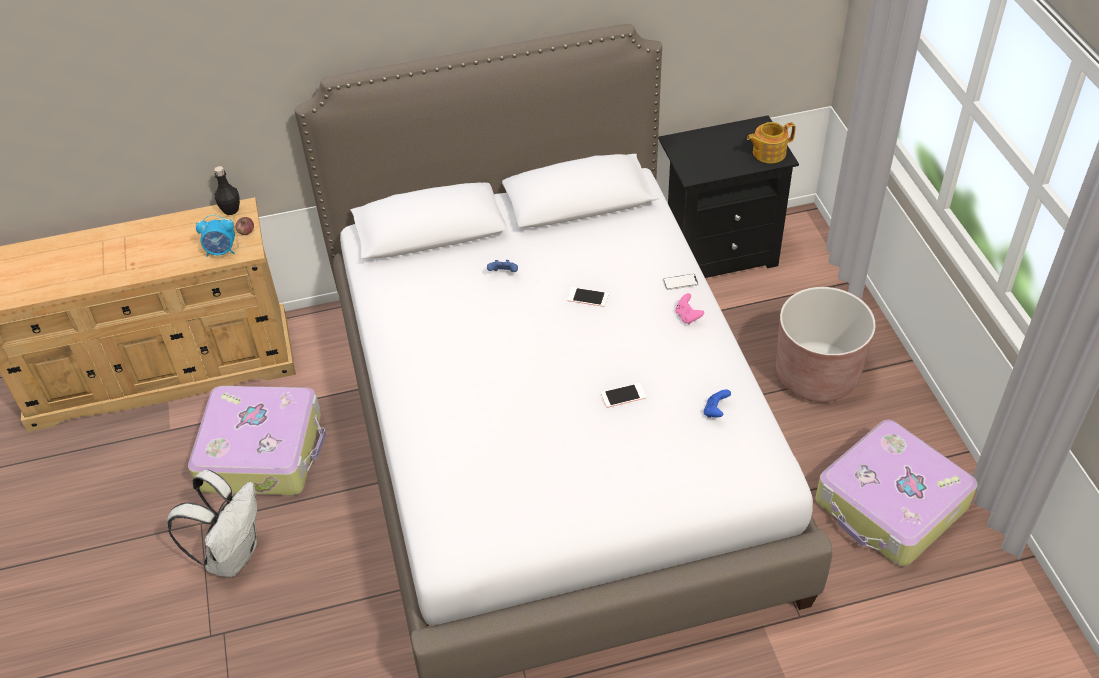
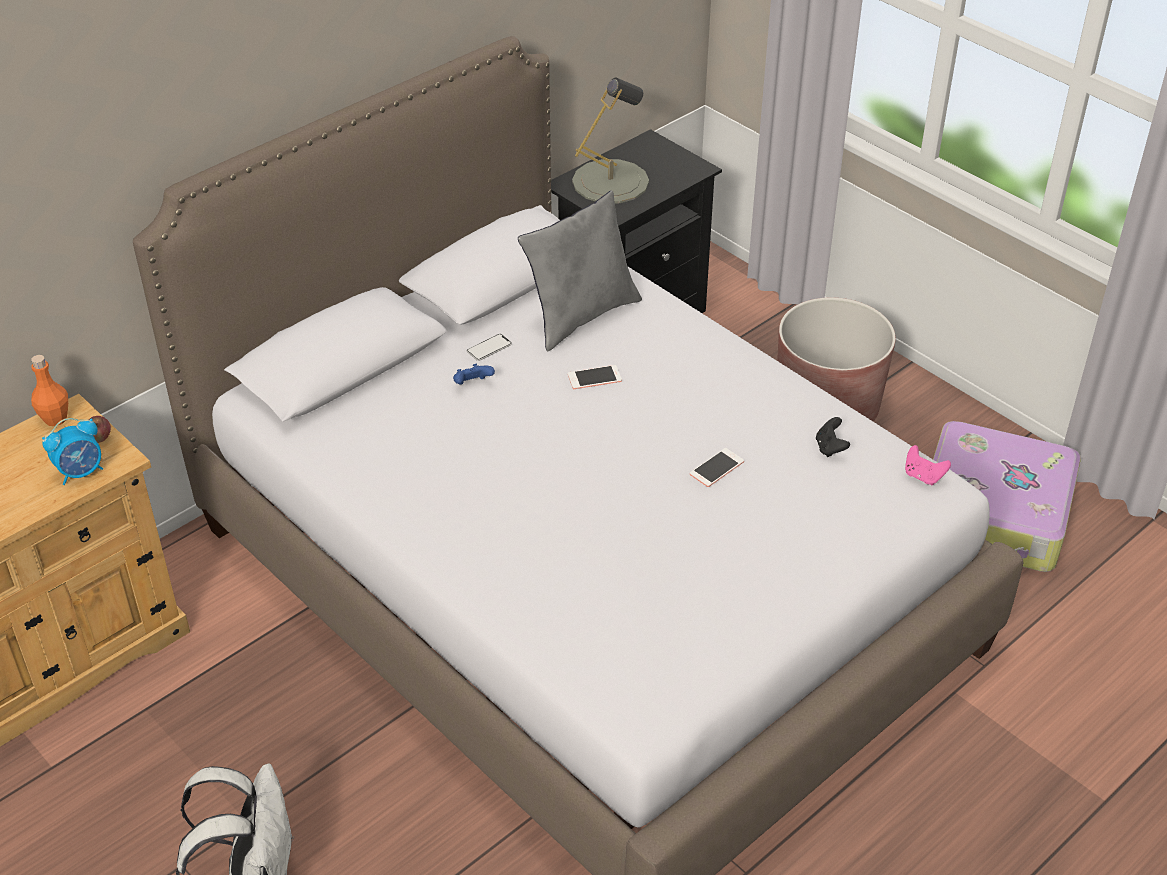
camera: 30 degrees left, 5 degrees down
(231, 210) = (55, 419): black bottle -> orange bottle
(262, 451) = (209, 742): suitcase -> none
(612, 247) = (581, 316): none -> grey pillow
(680, 282) = (688, 328): phone -> phone (489, 348)
(687, 316) = (724, 361): pink game controller -> pink game controller (923, 476)
(708, 149) = (610, 181): none -> grey table lamp
(715, 411) = (830, 448): blue game controller -> black game controller
(768, 152) = (680, 167): teapot -> none

